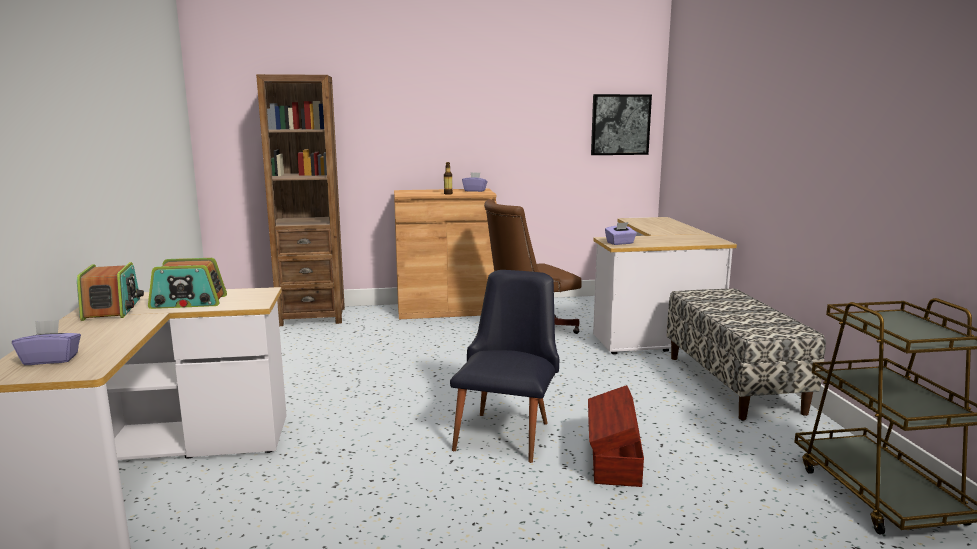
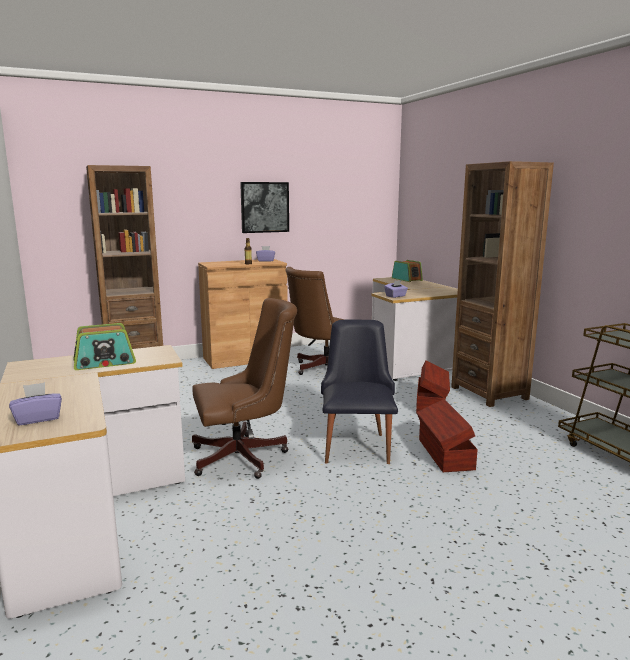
camera: 15 degrees left, 0 degrees up
(112, 309) = (40, 373): radio -> radio (407, 279)
(364, 430) = (245, 457): none -> brown office chair
(620, 124) = (368, 206): picture -> picture (264, 207)
(642, 389) = (431, 403): none -> brown storage box
(733, 383) = (489, 393): bench -> brown bookcase

